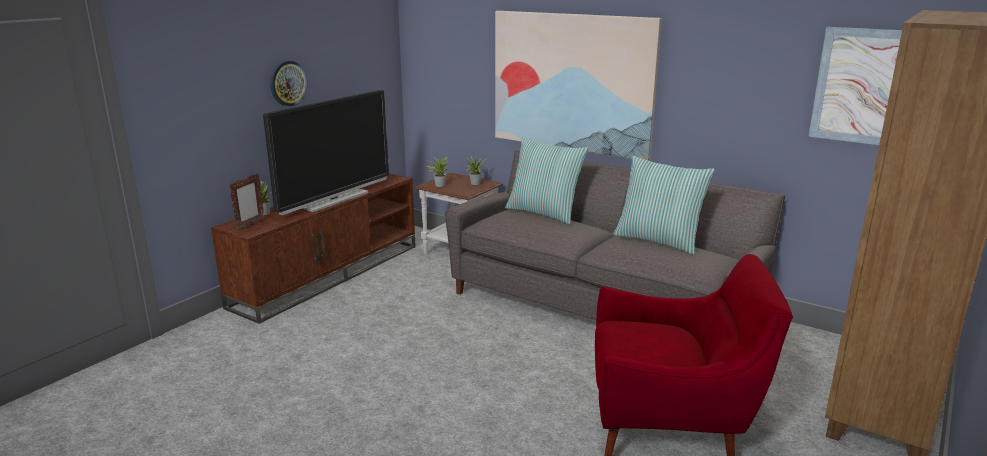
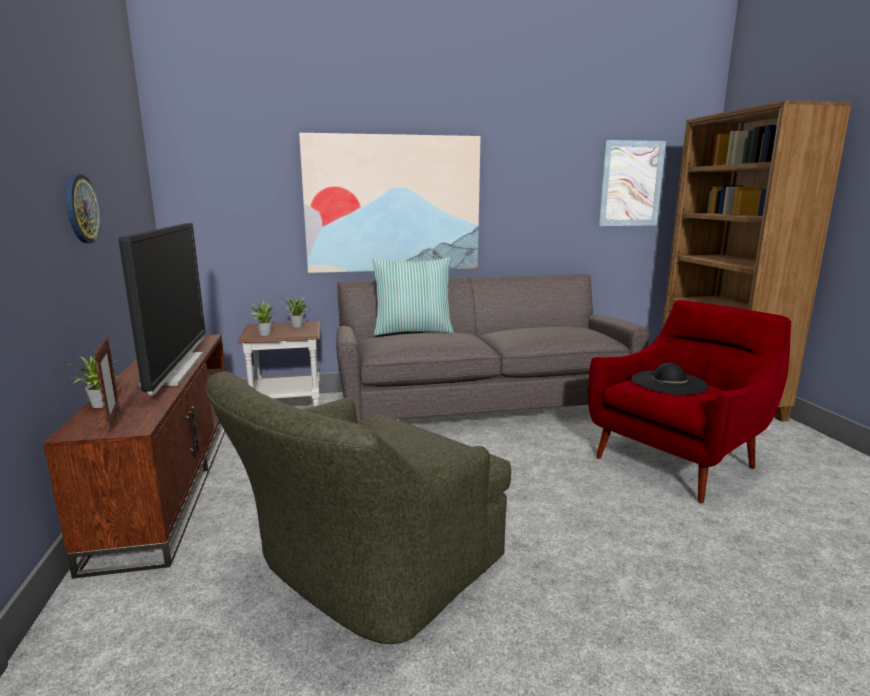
camera: 45 degrees left, 5 degrees down
(324, 373) = (365, 570): none -> green armchair
(653, 338) = (669, 382): none -> black hat
(658, 241) = (535, 327): pillow -> none

